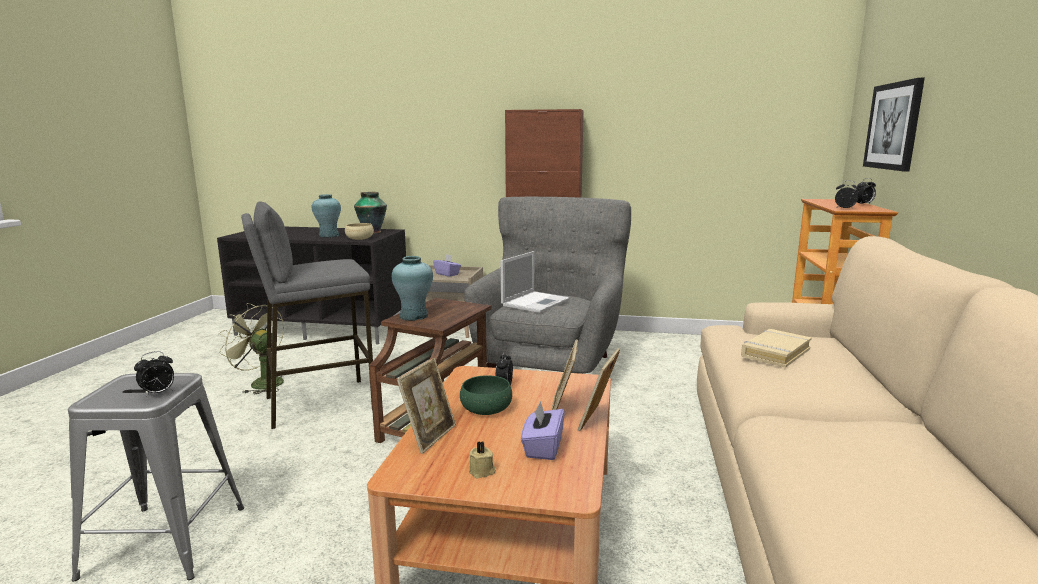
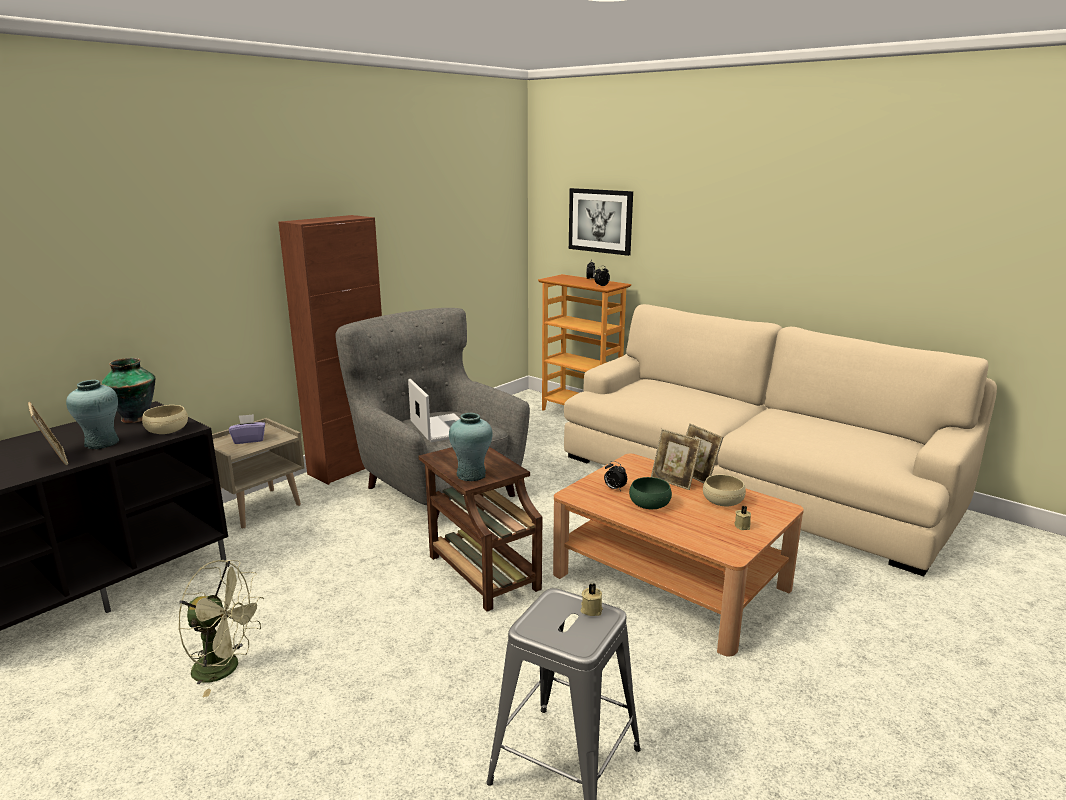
camera: 60 degrees left, 5 degrees up
(158, 393) = (591, 609): alarm clock -> beige candle
(261, 383) = (226, 668): green fan -> green fan turned 135 degrees counterclockwise
(319, 403) = (351, 631): grey stool -> none
(429, 436) = (680, 532): picture frame -> picture frame (54, 459)
(542, 447) = (723, 501): purple tissue box -> beige bowl
(775, 353) = (662, 399): beige book -> none

